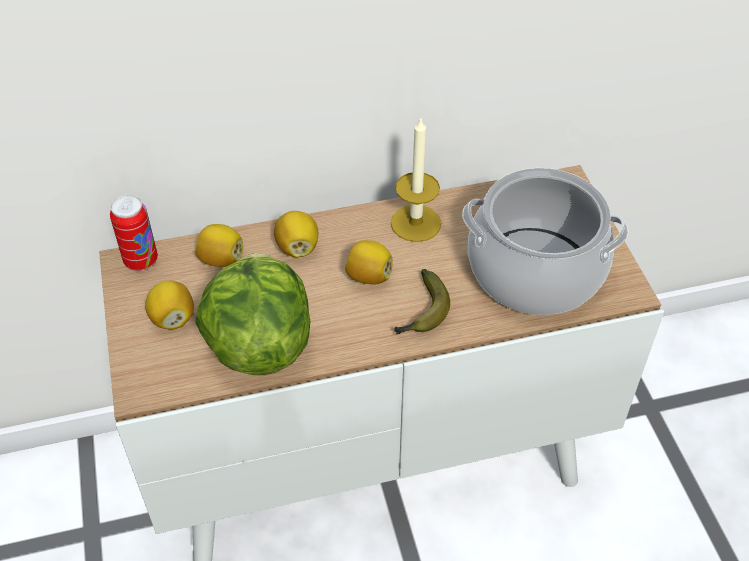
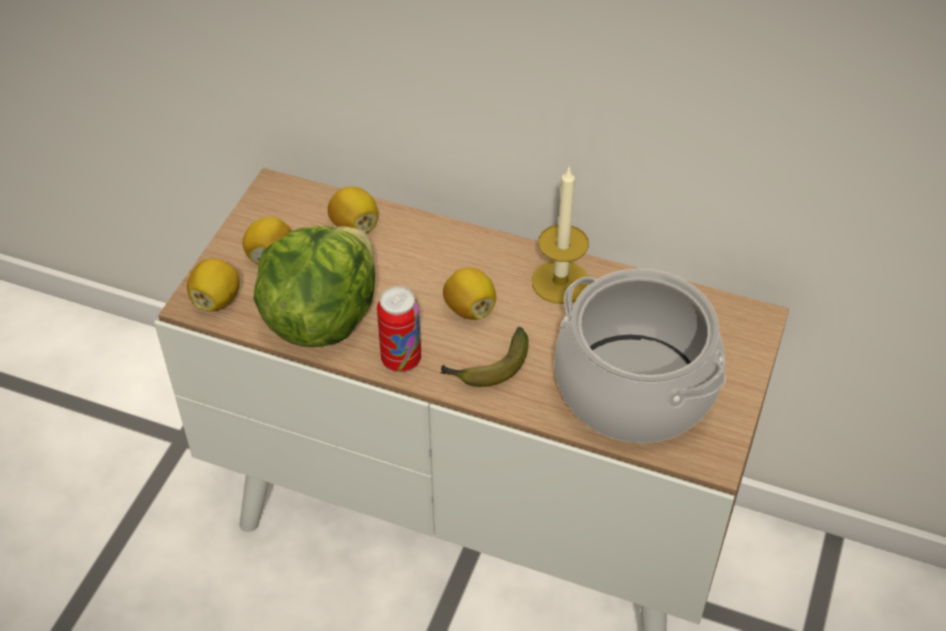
camera: 35 degrees right, 0 degrees up
(141, 261) = (288, 193): can -> can (401, 360)
(297, 247) = (430, 249): lemon -> lemon (217, 299)

